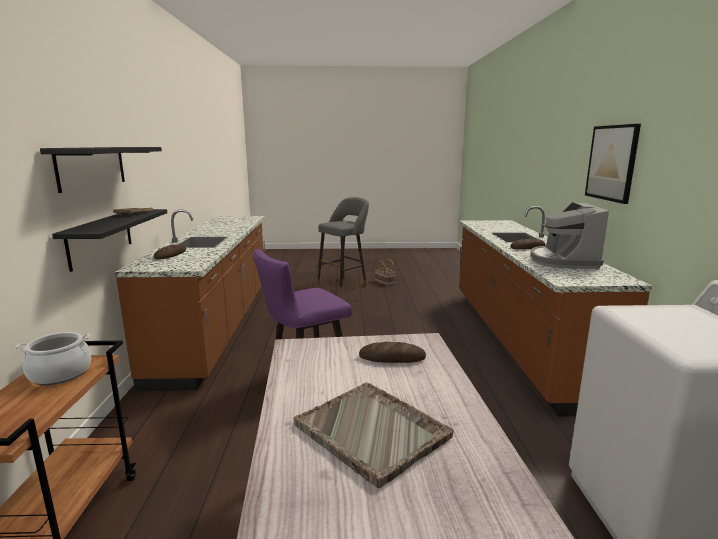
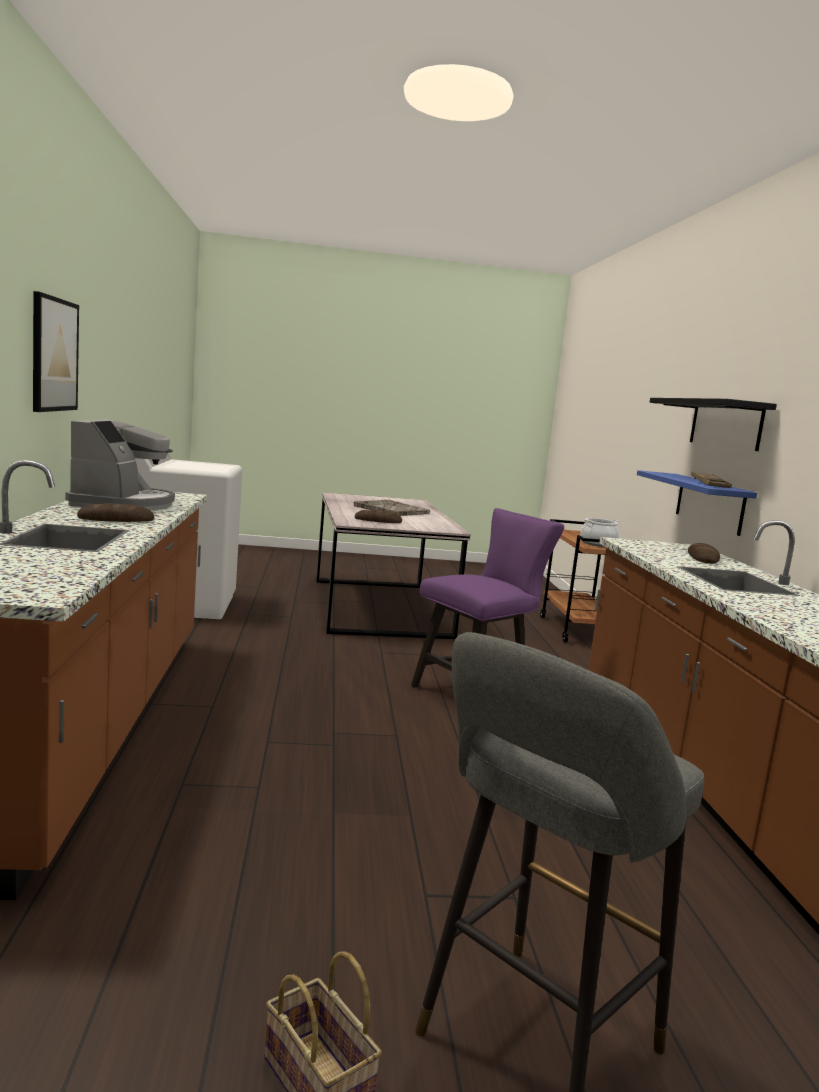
camera: 175 degrees right, 5 degrees down
(100, 237) = (709, 503): black shelf -> blue shelf

